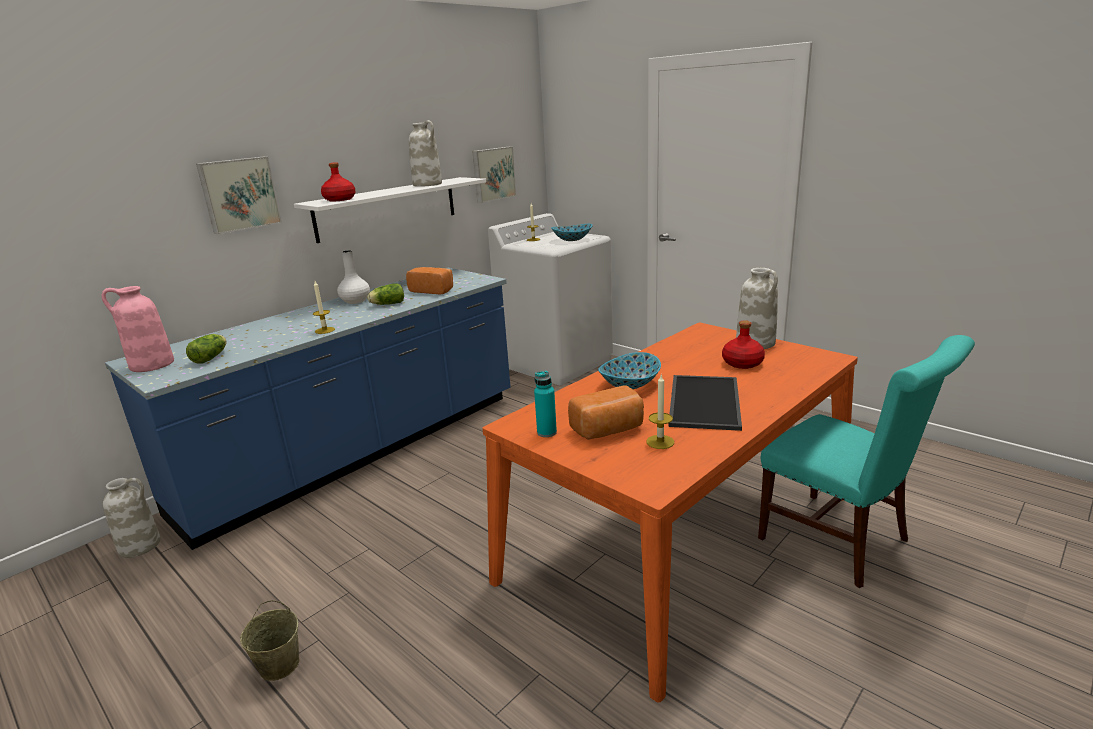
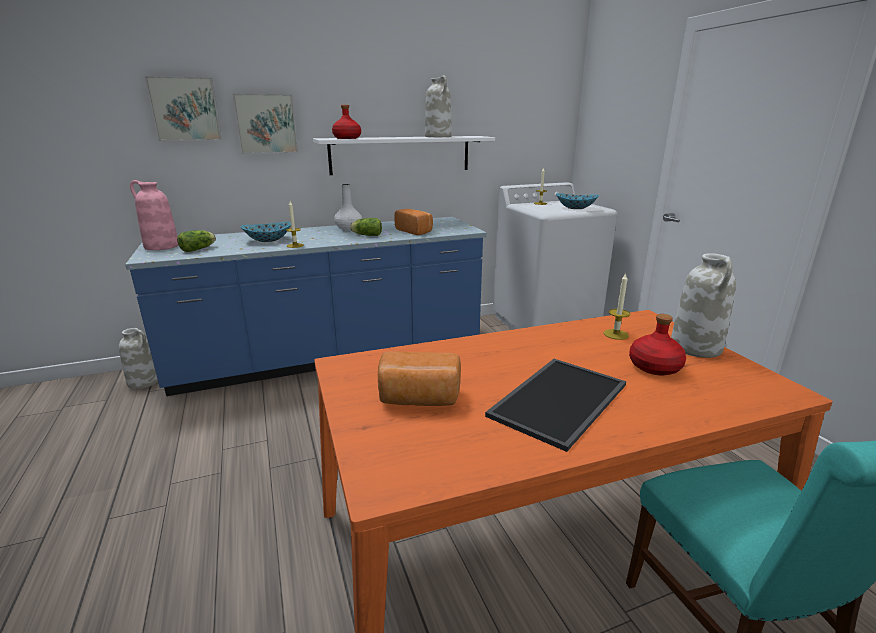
camera: 25 degrees right, 0 degrees up
(279, 664) = (124, 514): beige bucket -> none
(493, 174) = (515, 137): picture -> picture (185, 109)
(546, 432) = (359, 382): turquoise bottle -> none
(630, 385) = (499, 356): bowl -> bowl (268, 240)
(660, 442) = (455, 432): candle -> candle (616, 334)

